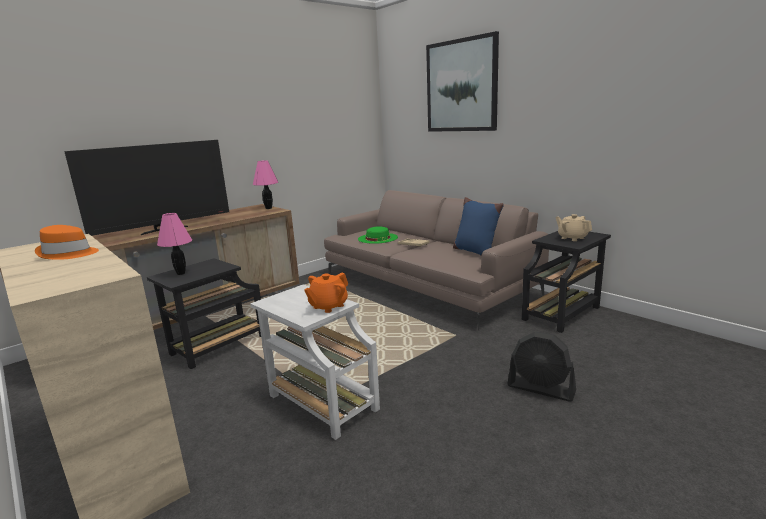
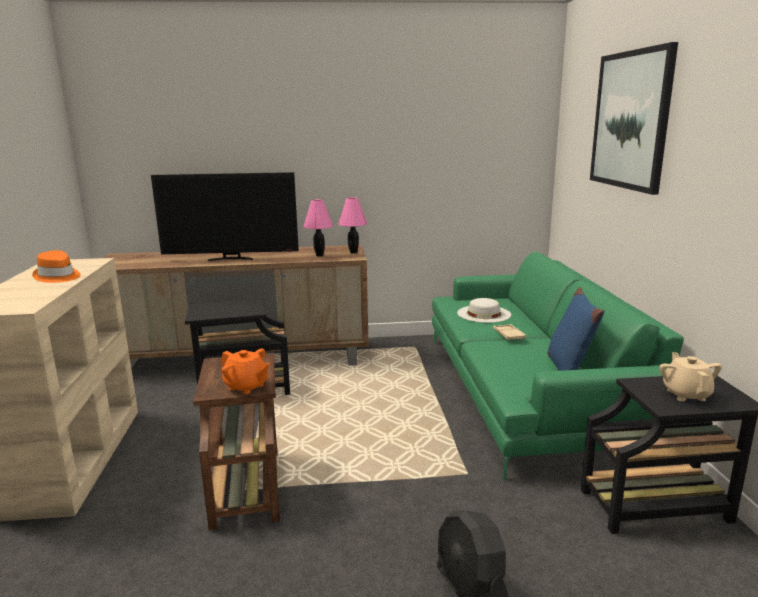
camera: 35 degrees right, 0 degrees up
(181, 273) = (214, 308): pink table lamp -> pink table lamp (319, 255)
(321, 401) = (246, 485): white side table -> brown side table
(328, 306) = (246, 386): orange teapot -> orange teapot turned 135 degrees counterclockwise
(378, 238) = (484, 314): green hat -> white hat
(428, 283) = (529, 391): beige sofa -> green sofa

